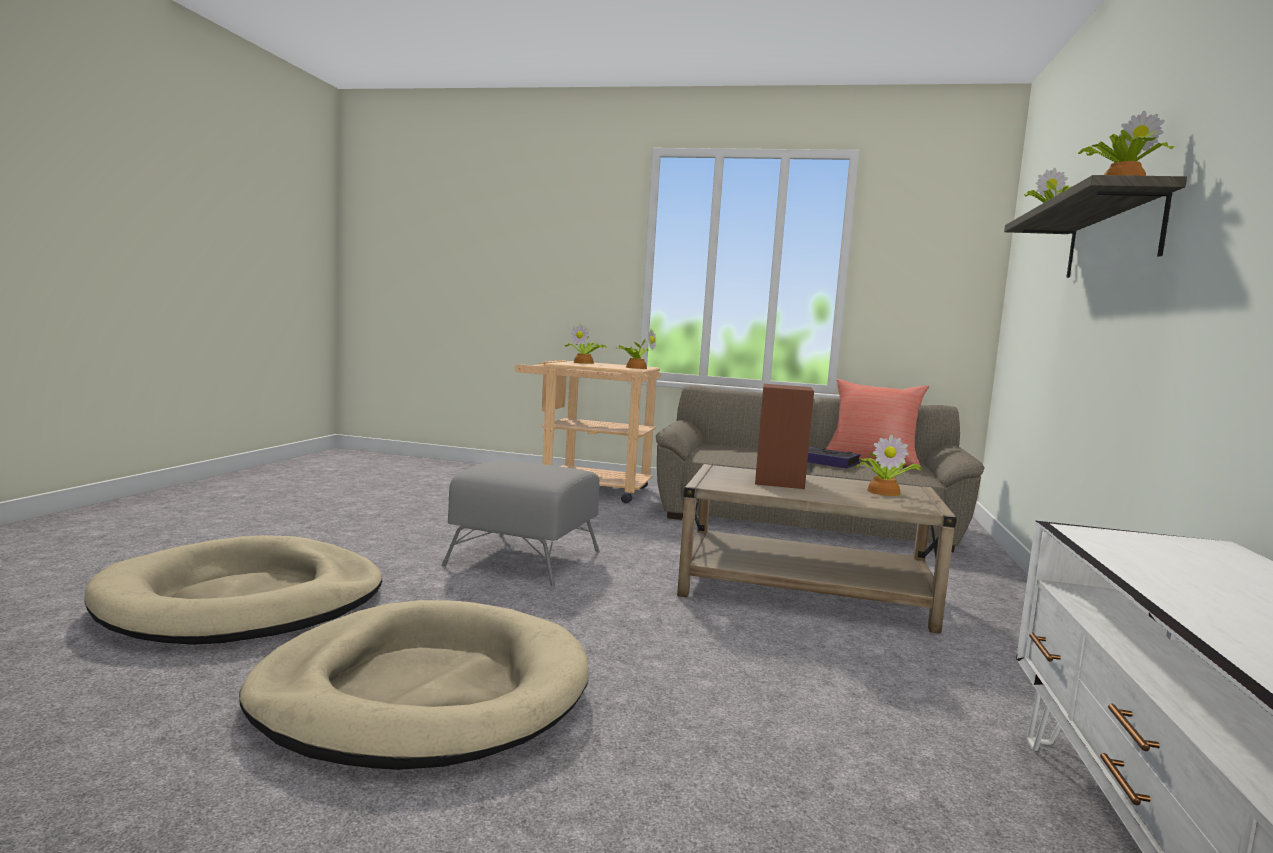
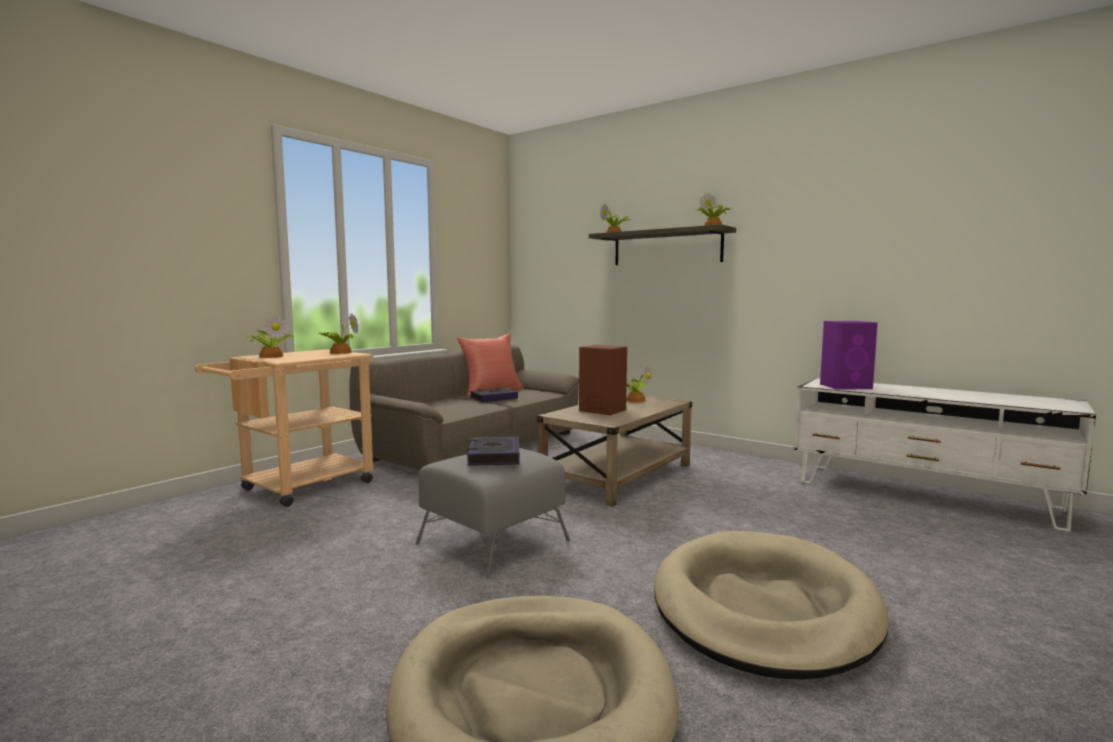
camera: 65 degrees left, 0 degrees up
(527, 466) = (493, 456): none -> book
(1151, 553) = (846, 386): none -> purple speaker

